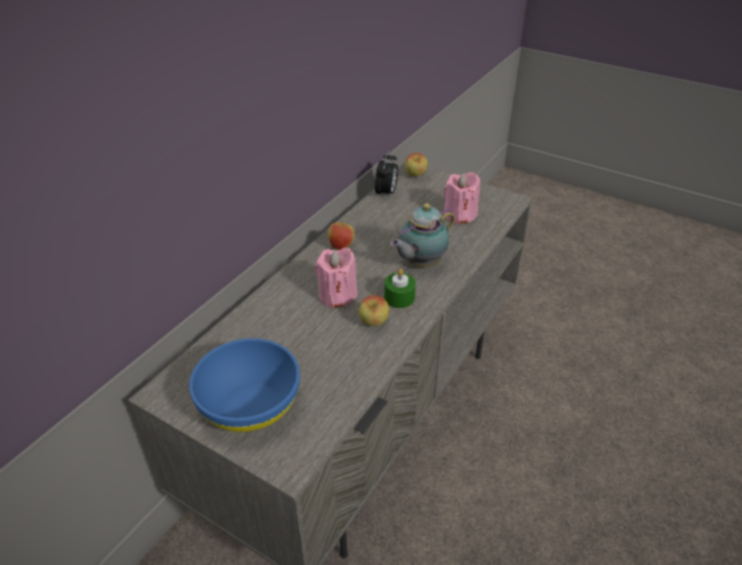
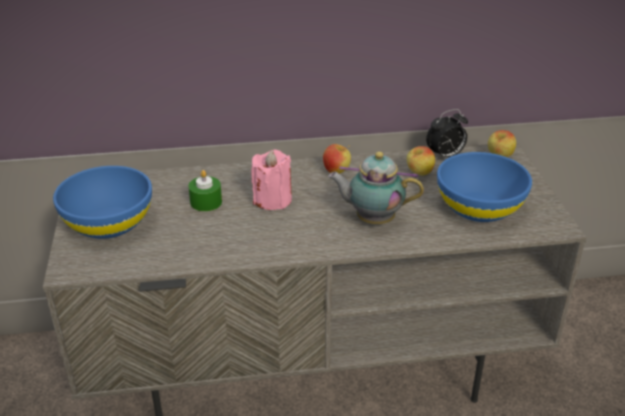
camera: 50 degrees right, 5 degrees down
(373, 323) = (261, 233): apple -> apple (419, 174)
(399, 298) = (310, 230): green candle -> green candle (206, 202)
(459, 215) = (479, 207): pink candle -> blue bowl

